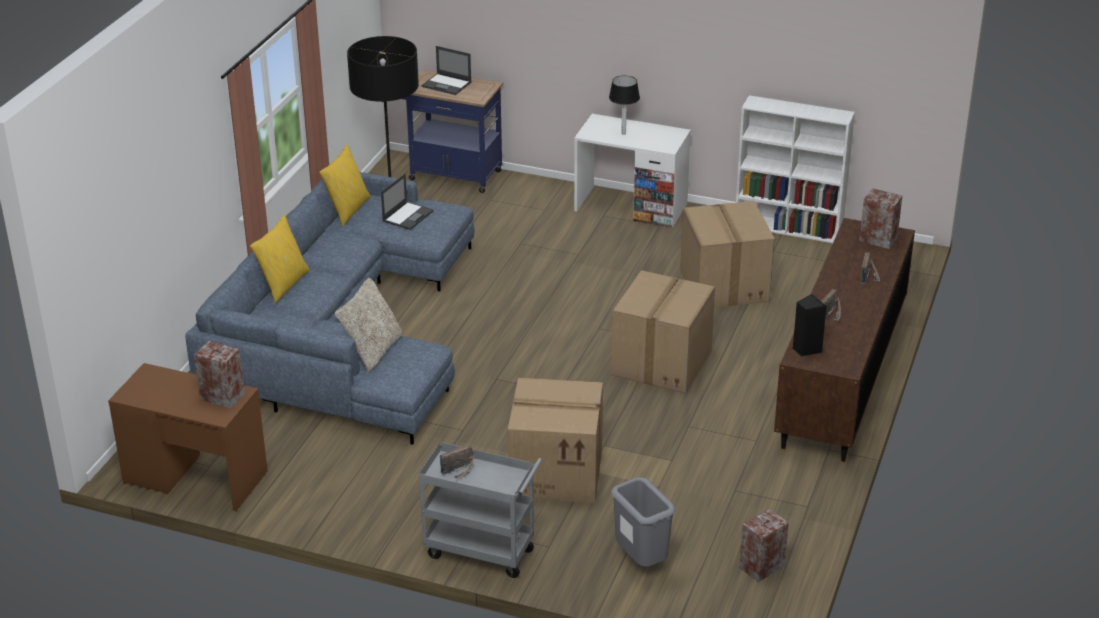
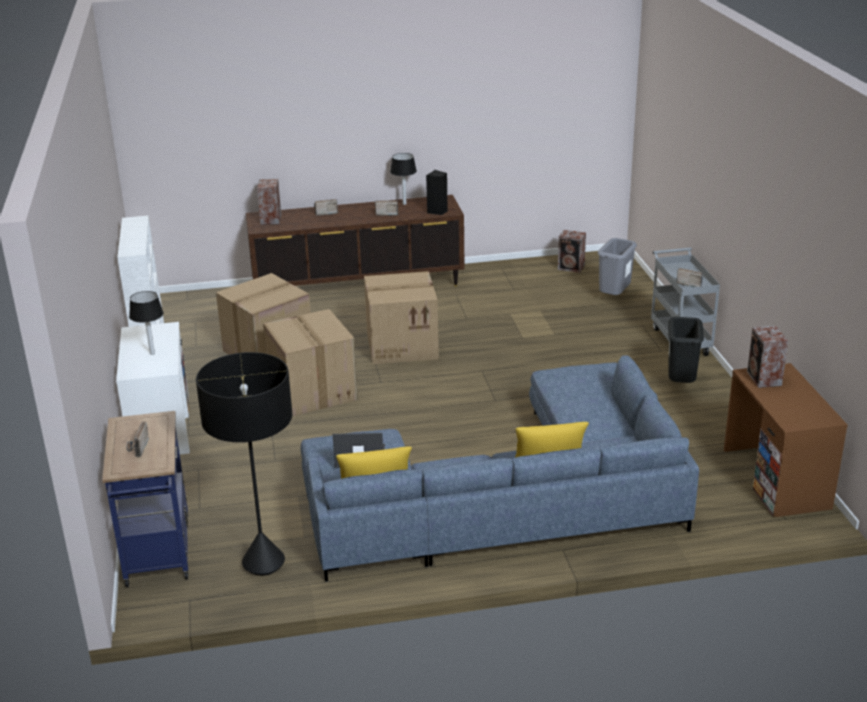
camera: 120 degrees left, 5 degrees down
(372, 349) = (583, 393): beige pillow -> none
(399, 507) = (681, 384): none -> black trash can
(447, 84) = (137, 448): laptop -> radio
(557, 472) = (570, 344): cardboard box -> cardboard box (311, 391)
(854, 335) = (404, 203): none -> table lamp

